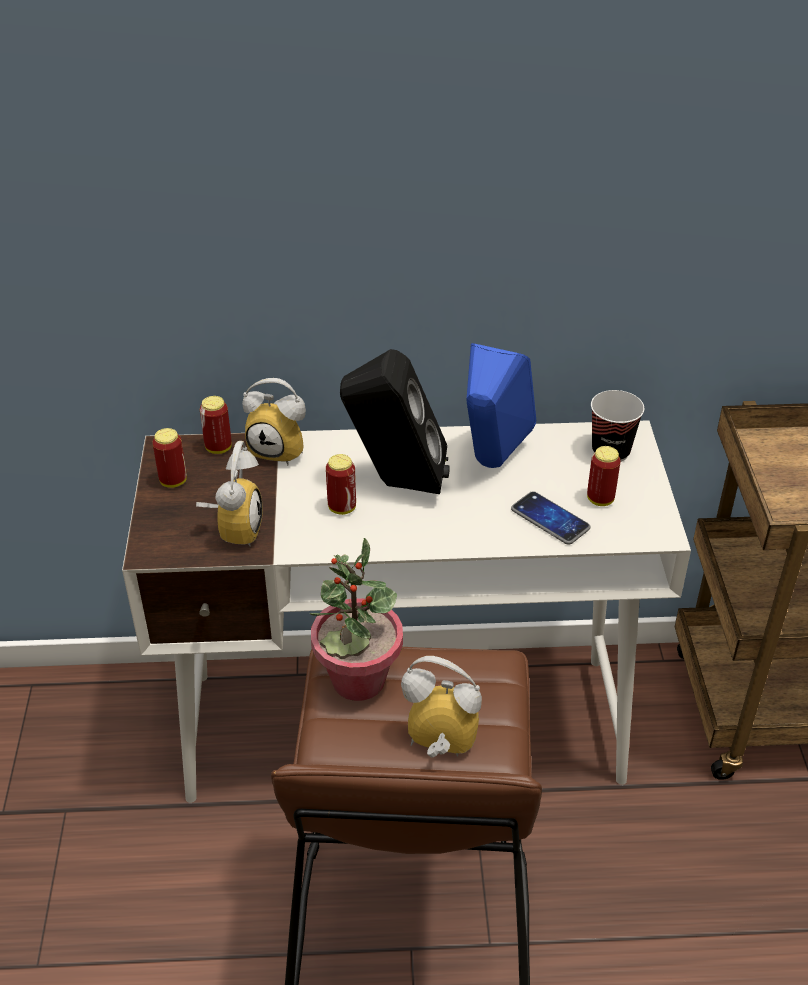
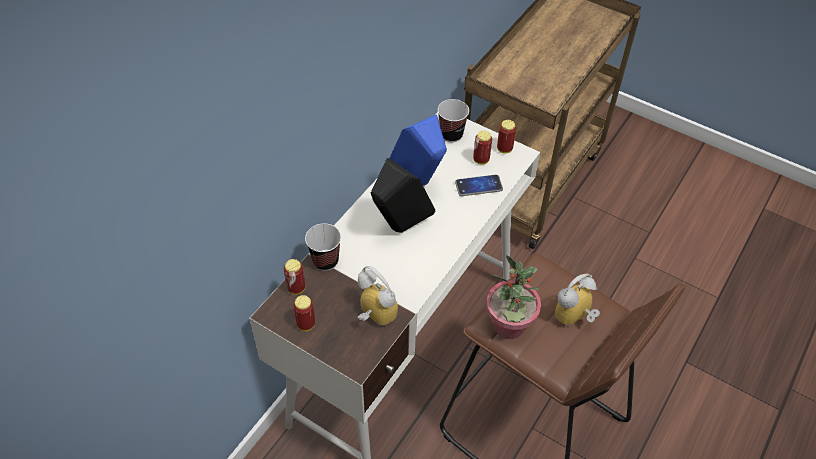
camera: 55 degrees left, 10 degrees up
(281, 450) = (325, 261): alarm clock -> cup
(342, 508) = (398, 261): can -> can (504, 149)

